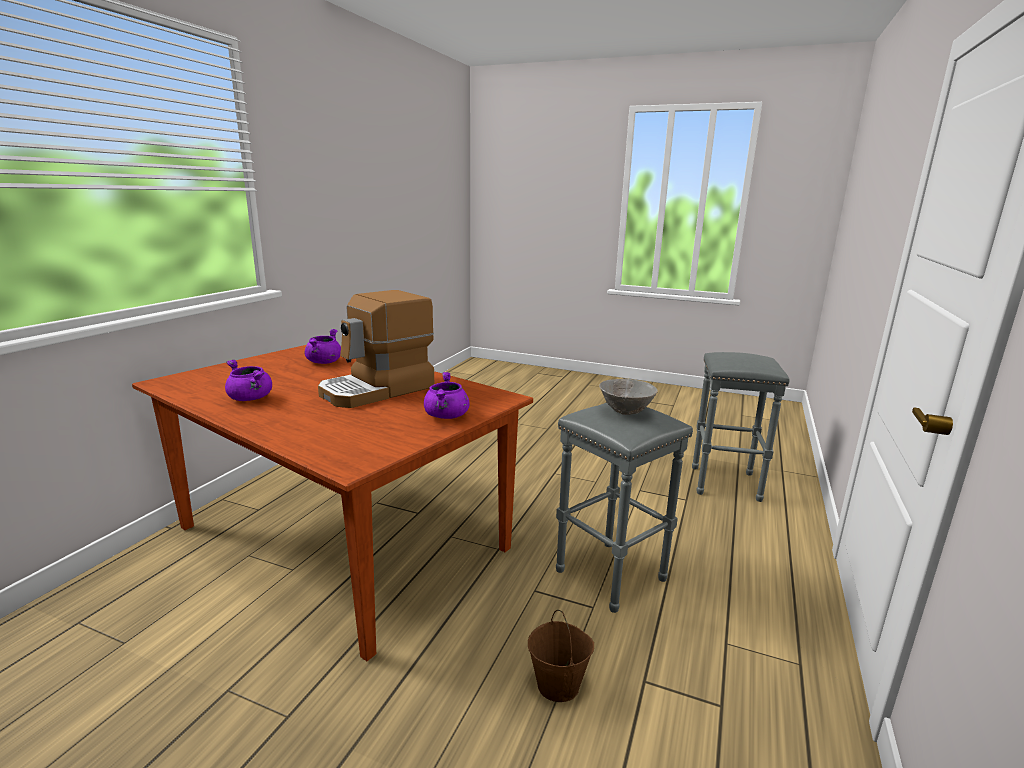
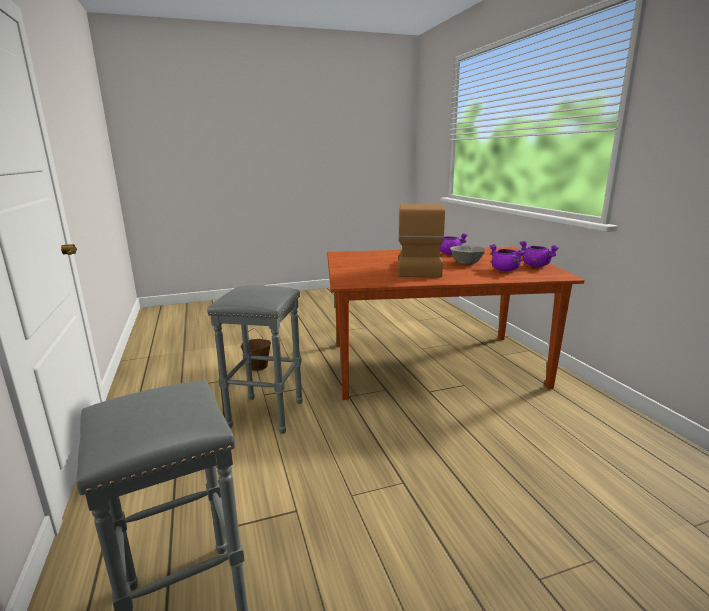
camera: 140 degrees right, 0 degrees up
(446, 416) = (349, 269): purple cooking pot -> purple cooking pot (535, 266)
(625, 411) = (255, 289): grey bowl -> grey bowl (466, 263)

